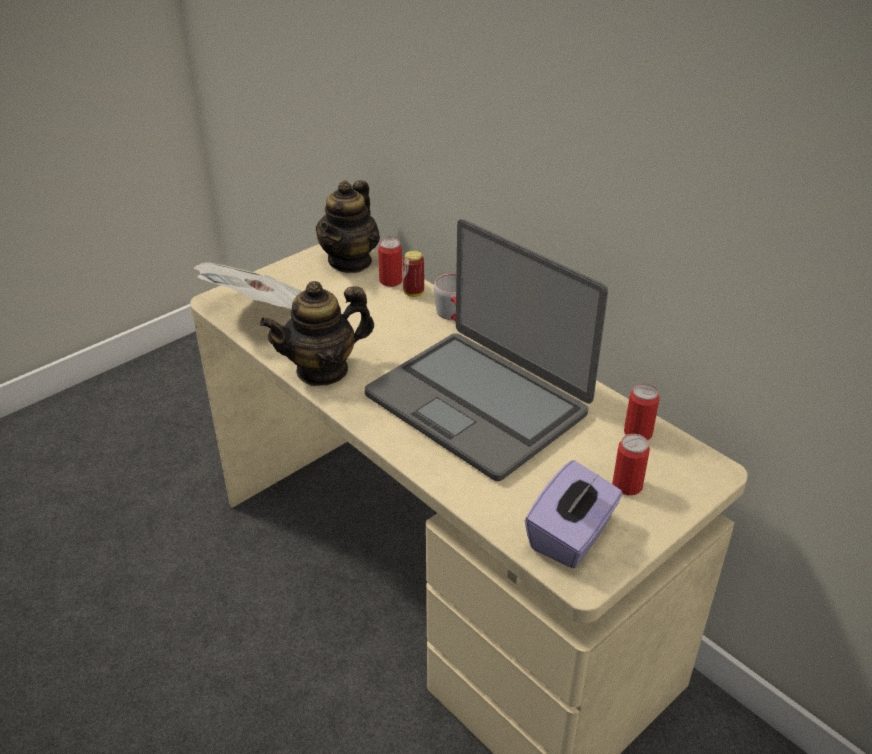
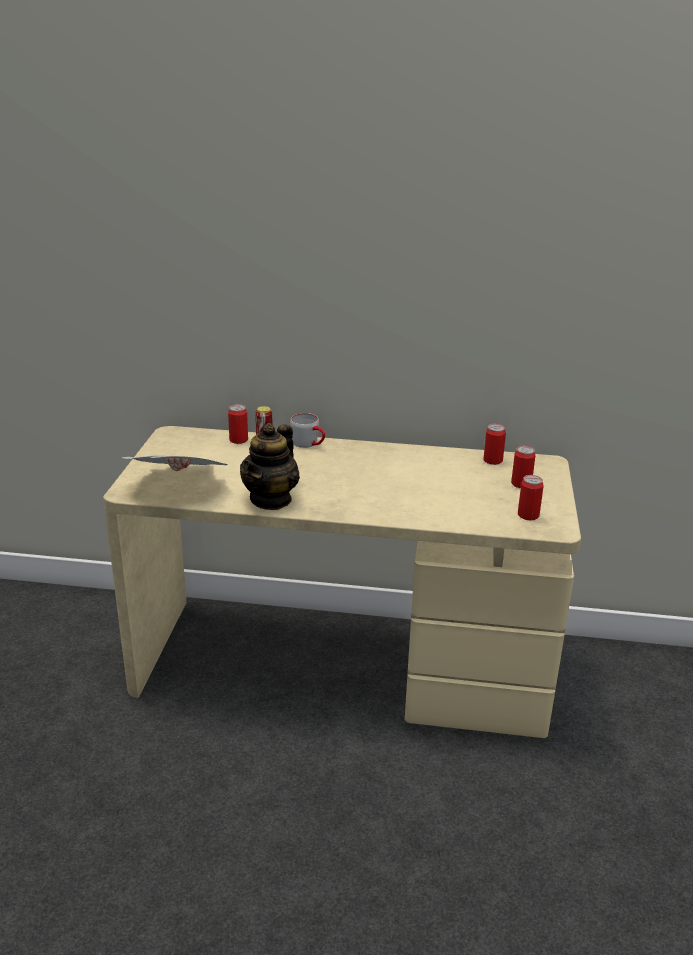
camera: 40 degrees left, 10 degrees down
(350, 261) = (192, 438): teapot -> none
(478, 403) = (392, 479): laptop -> none
(571, 536) = (528, 515): purple tissue box -> can

